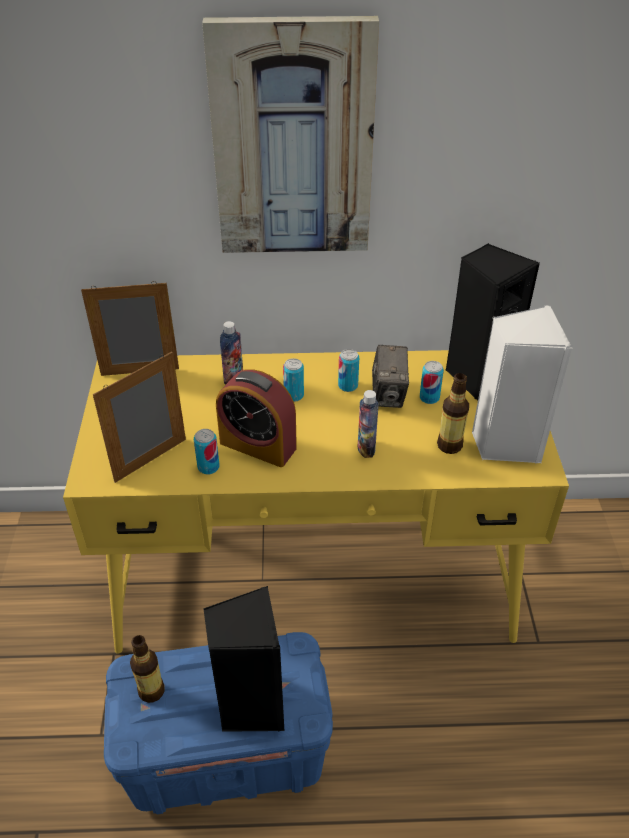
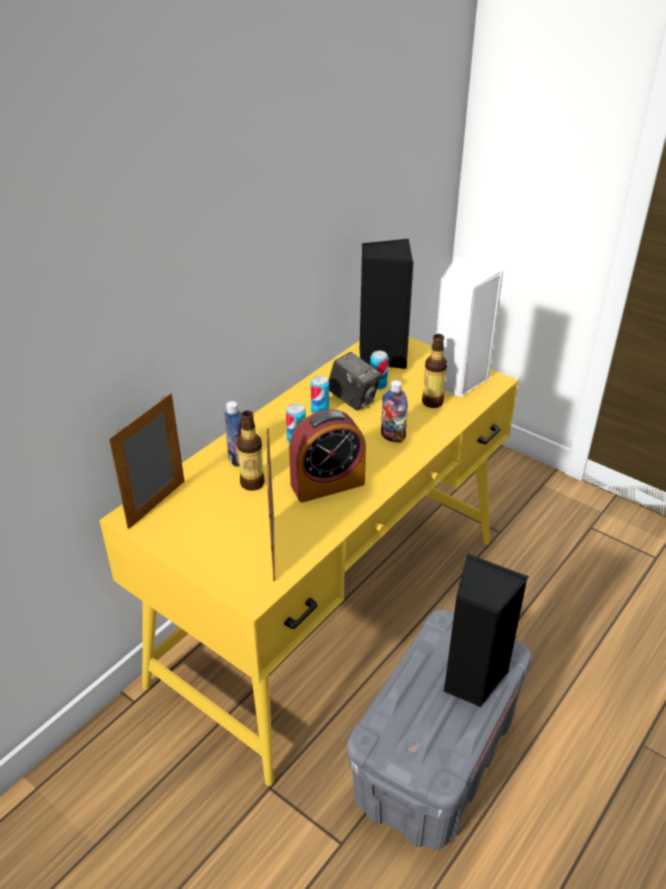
camera: 50 degrees left, 5 degrees down
(151, 691) = (405, 733): bottle -> bottle (252, 483)
(208, 467) = (320, 521): can -> none
(227, 752) = (434, 760): blue storage box -> grey storage box
(293, 141) = (227, 211): picture -> none

